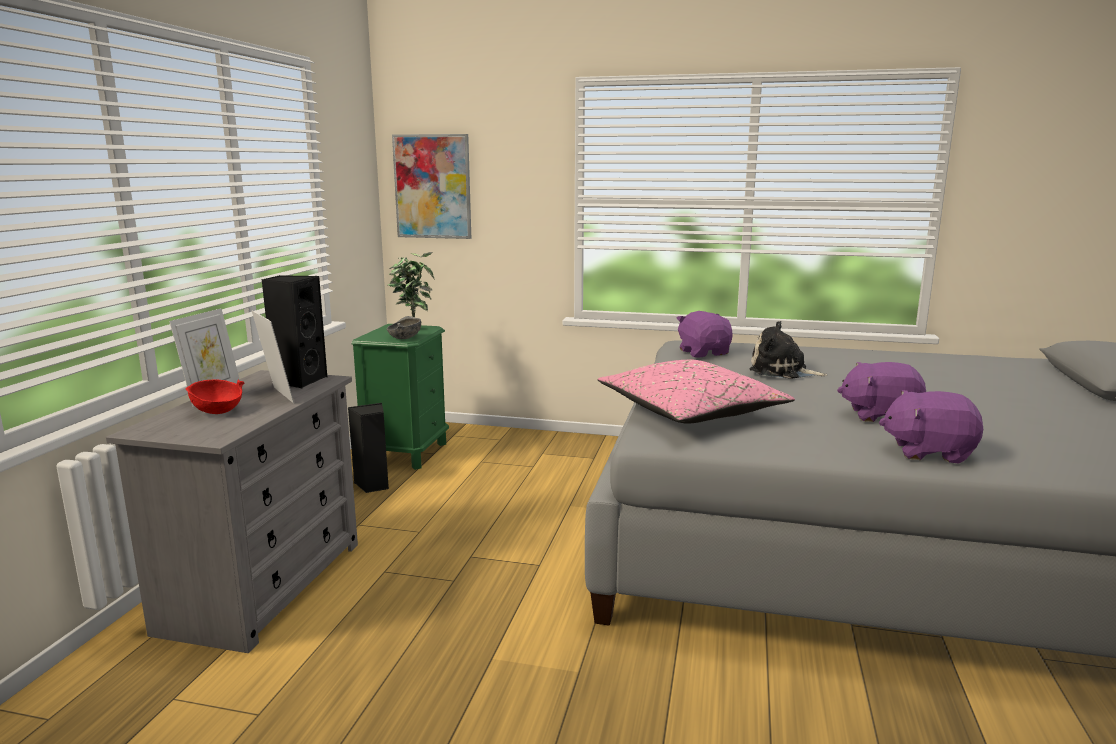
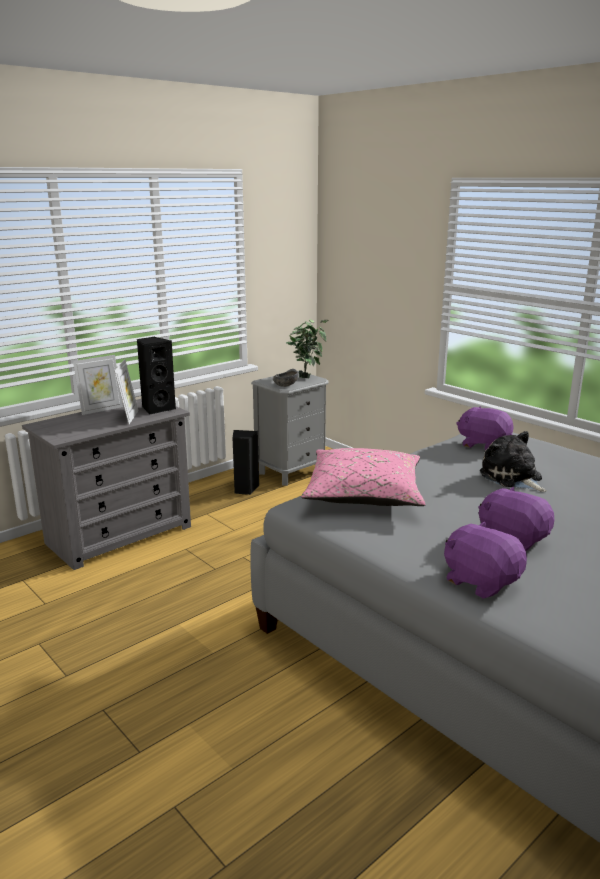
camera: 35 degrees right, 5 degrees up
(218, 411) = (87, 421): red bowl -> none
(407, 453) = (291, 472): green nightstand -> grey nightstand
(432, 186) = (349, 264): picture -> none
(704, 353) = (483, 444): purple plush toy -> purple plush toy turned 75 degrees counterclockwise

